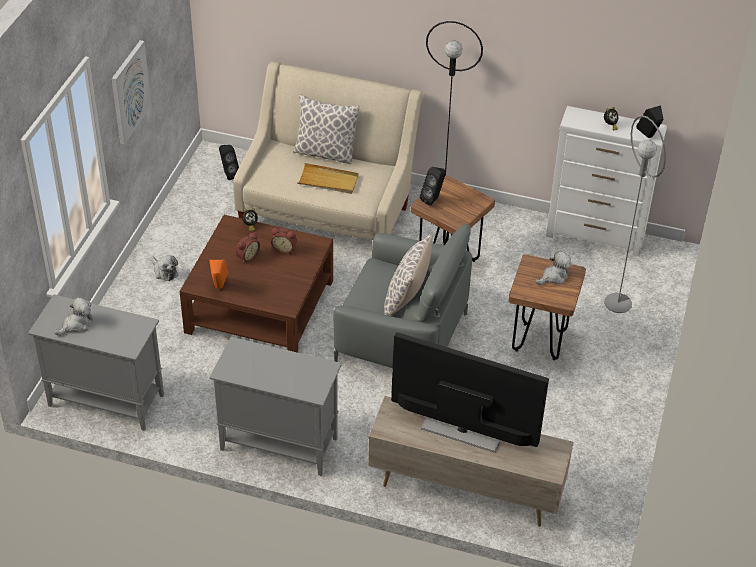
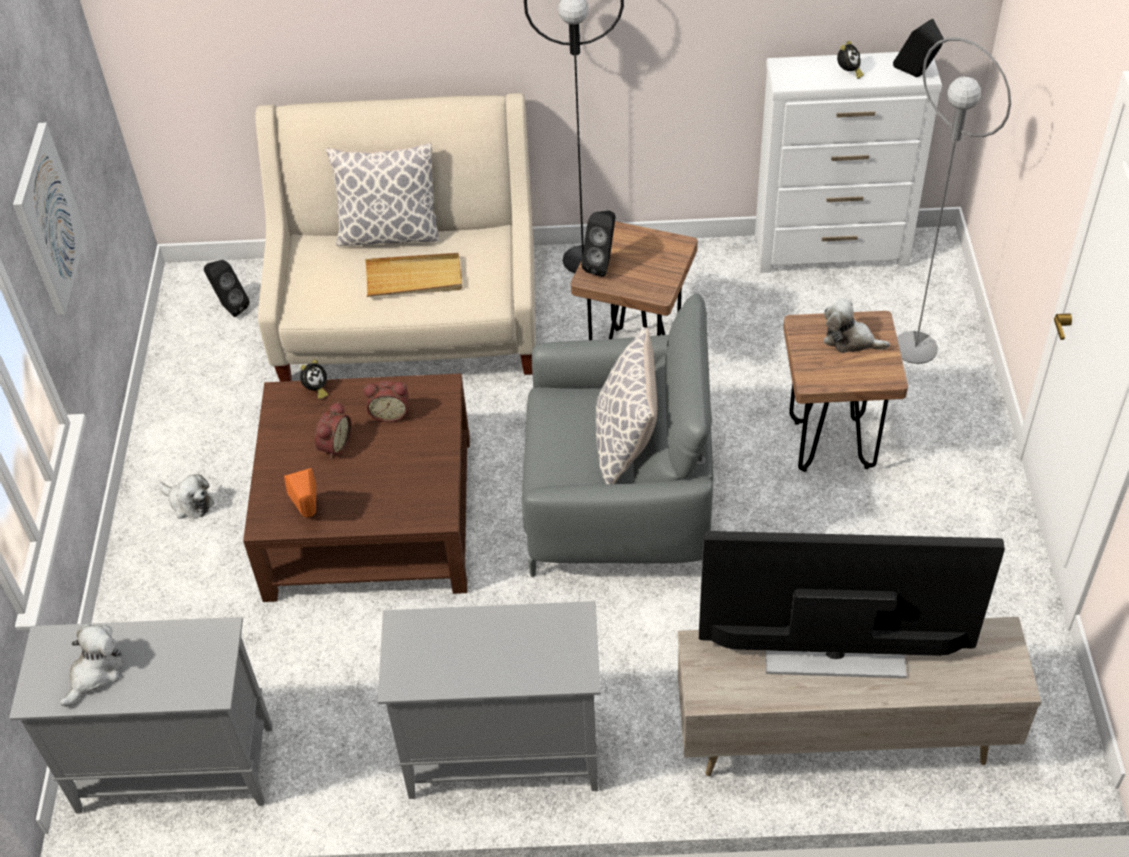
camera: 15 degrees left, 5 degrees up
(554, 276) = (850, 340): plush toy -> plush toy turned 105 degrees counterclockwise

